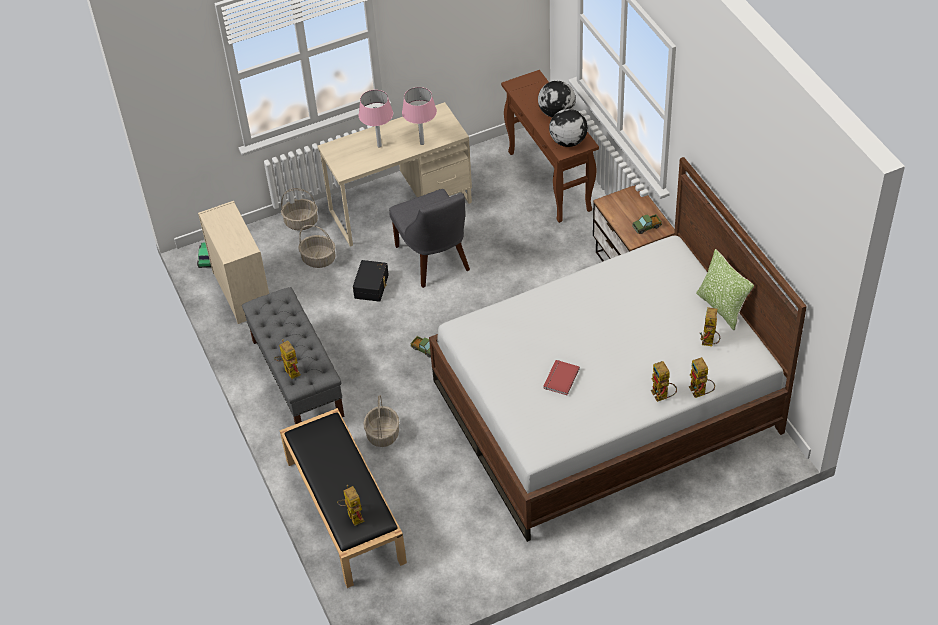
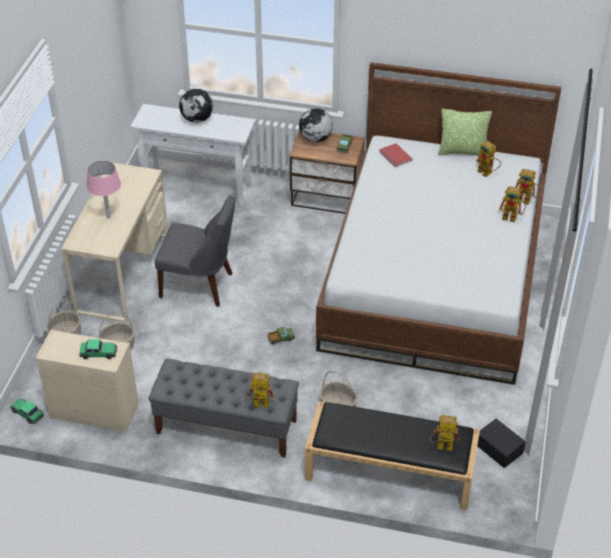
camera: 55 degrees left, 5 degrees down
(234, 242) = (98, 353): none -> toy car
(372, 286) = (184, 332): black storage box -> black storage box (499, 448)
(422, 143) = (136, 195): pink table lamp -> none
(550, 182) = (199, 188): brown console table -> white console table
(560, 378) = (447, 254): red book -> red book (394, 156)
(567, 141) = (232, 129): globe -> globe (315, 138)

